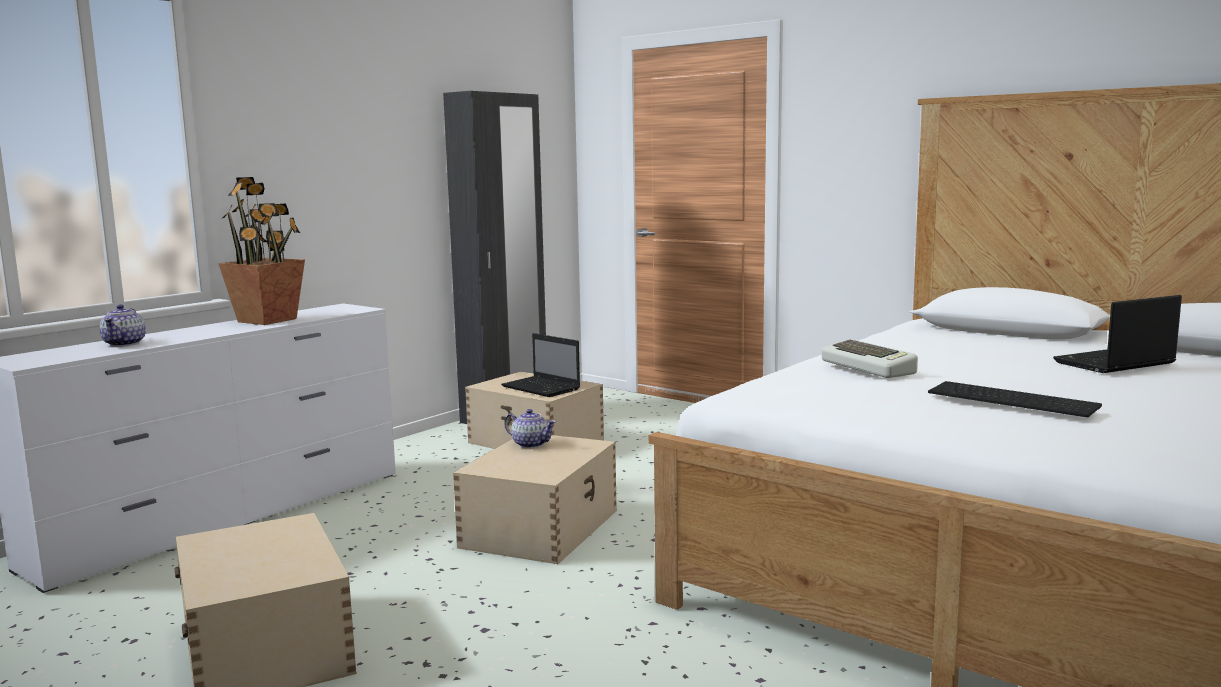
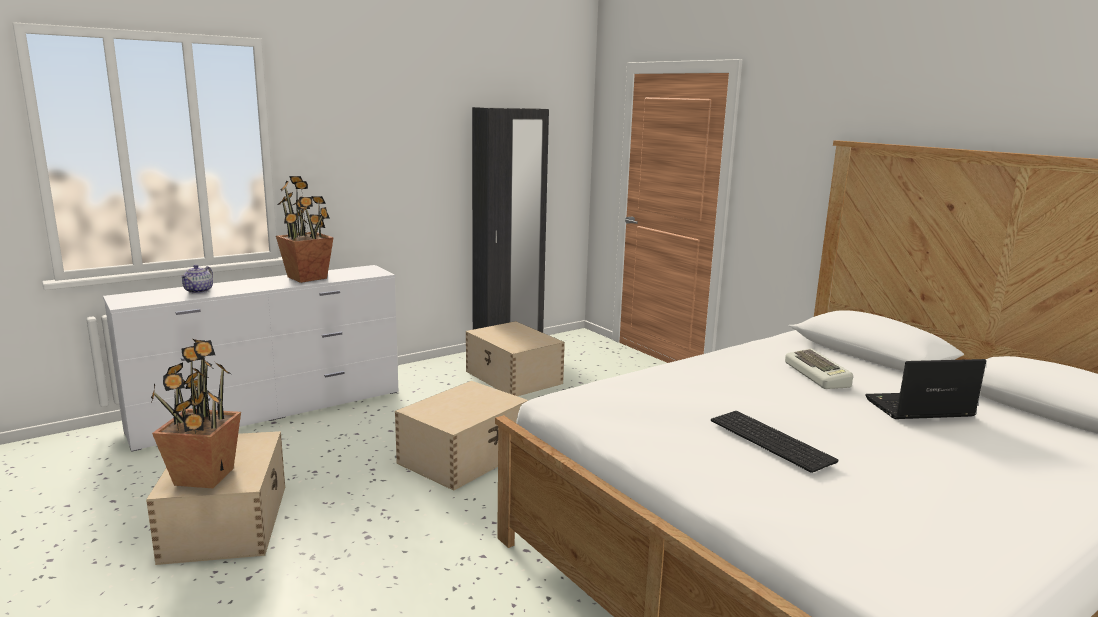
camera: 15 degrees right, 5 degrees up
(249, 574) = (203, 477): none -> potted plant
(530, 444) = (466, 393): teapot -> none
(542, 388) = (517, 340): laptop -> none
(870, 367) = (696, 383): keyboard -> keyboard (818, 375)

